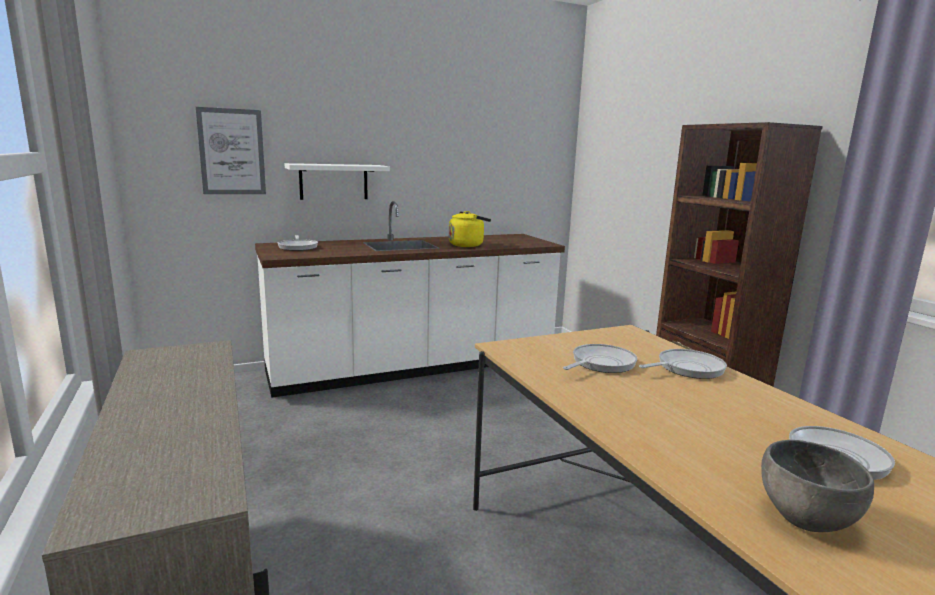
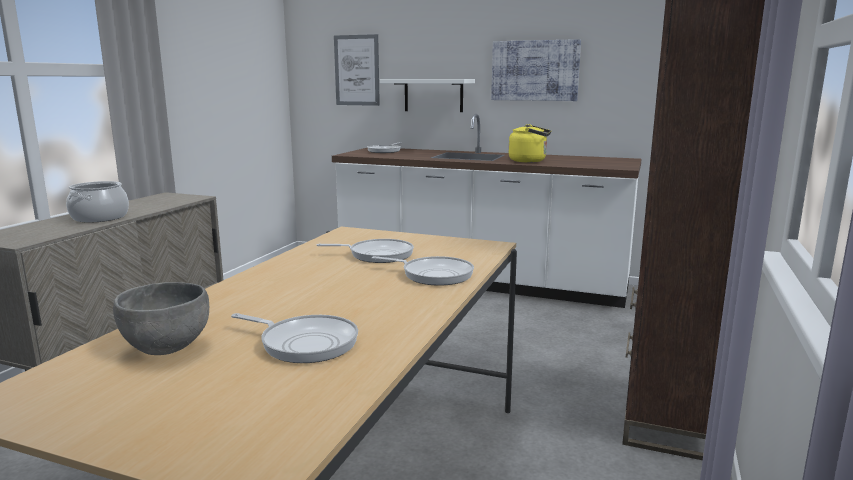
camera: 45 degrees right, 0 degrees up
(183, 415) = (99, 217): none -> cooking pot
(436, 158) = (535, 70): none -> picture

